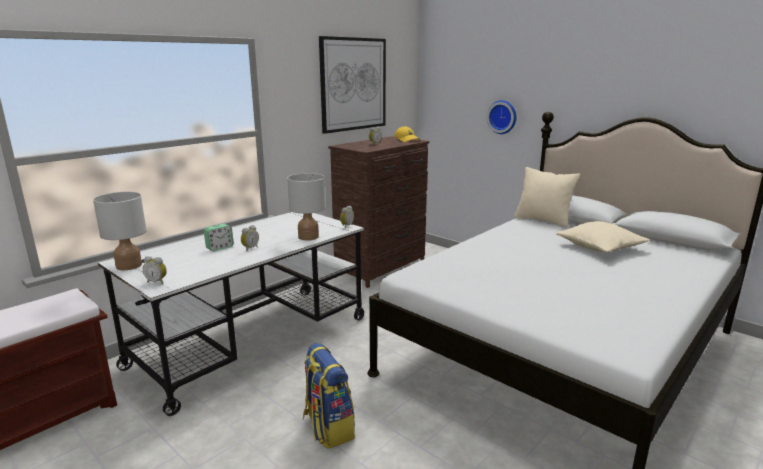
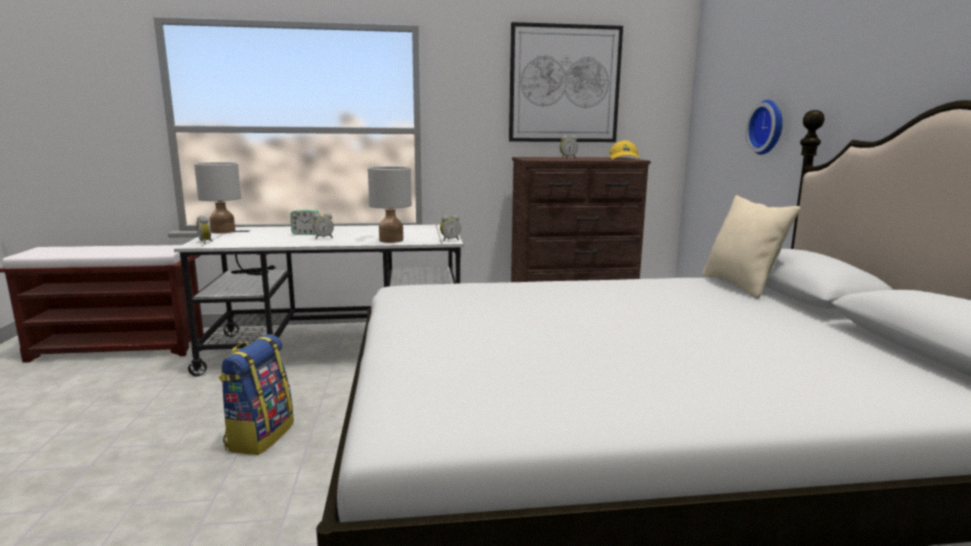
camera: 40 degrees right, 5 degrees down
(600, 247) = (746, 329): beige pillow -> none

